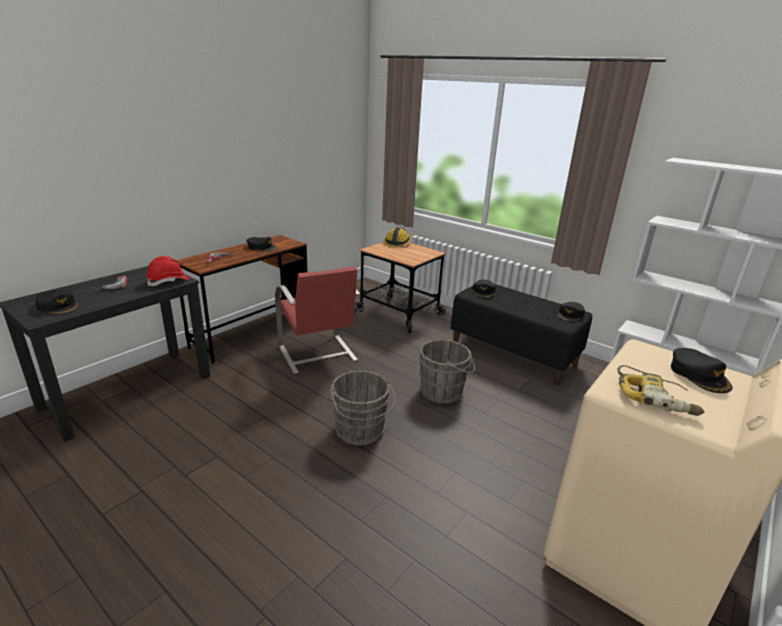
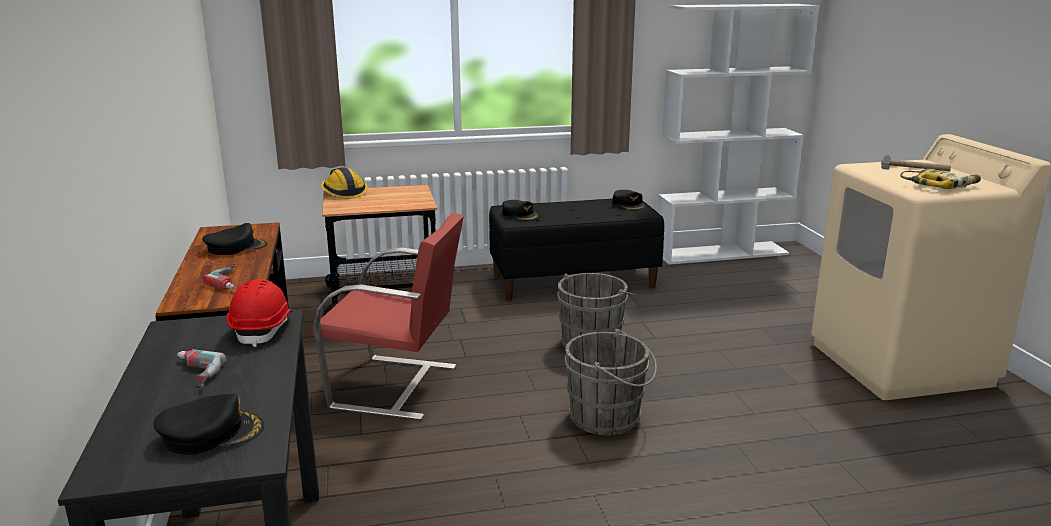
camera: 50 degrees left, 5 degrees down
(699, 375) = (914, 168): black cap -> hammer

